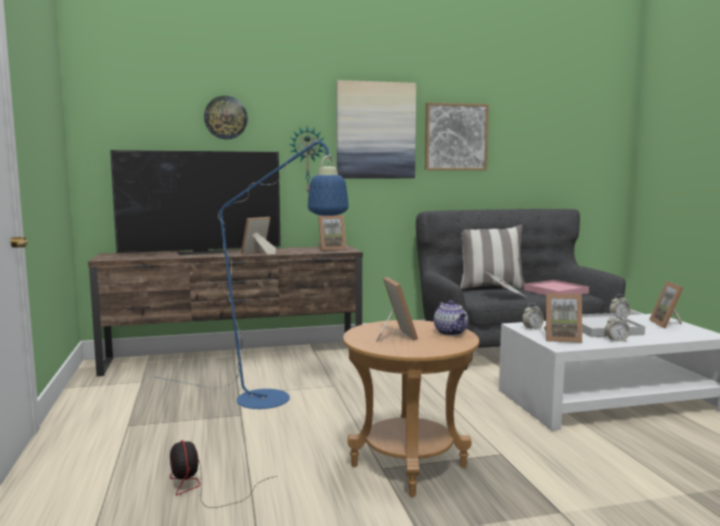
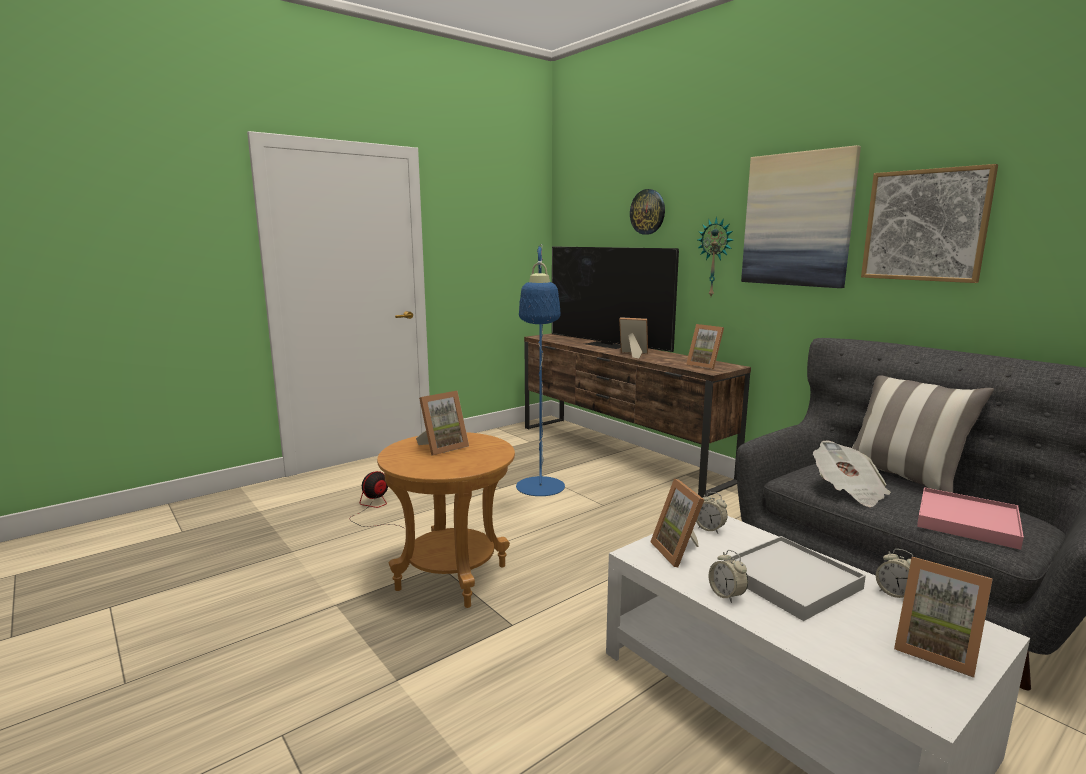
camera: 65 degrees right, 5 degrees up
(451, 332) = (471, 464): teapot -> none
(668, 324) = (935, 650): picture frame -> picture frame turned 120 degrees counterclockwise

